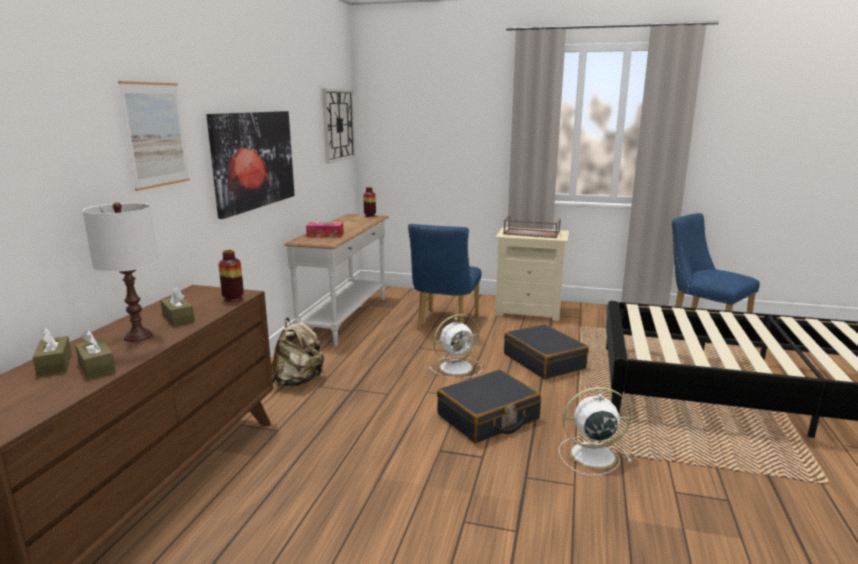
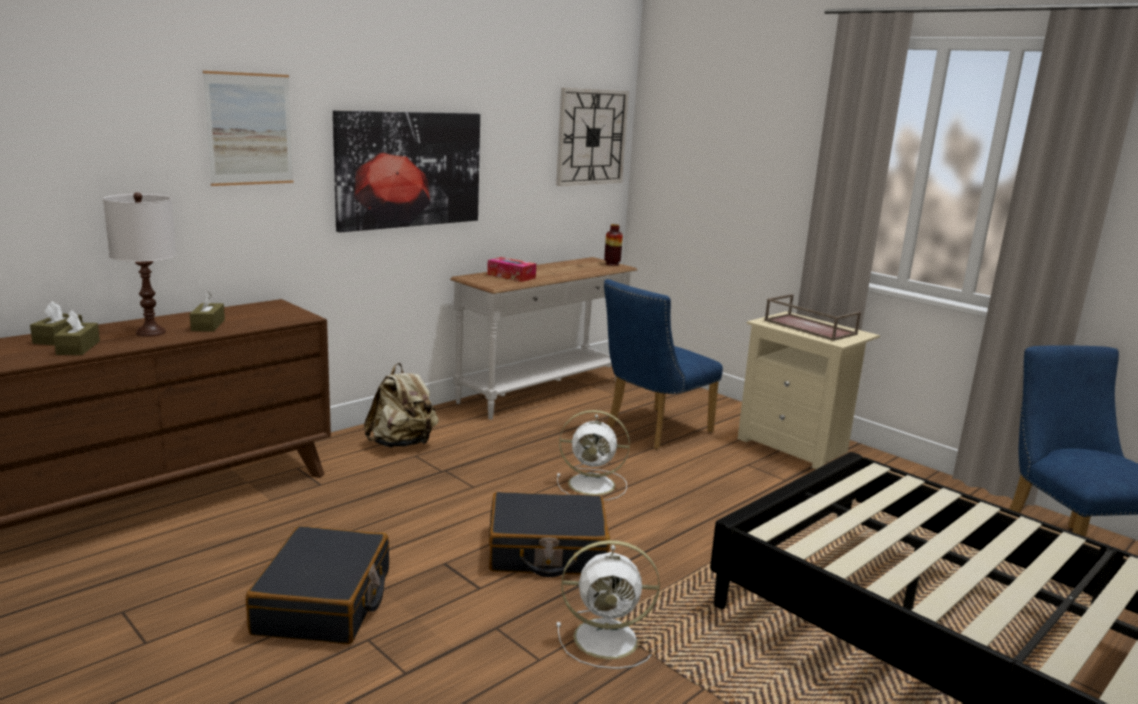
camera: 30 degrees right, 0 degrees up
(233, 299) = (285, 320): vase -> none
(544, 361) = (718, 513): black suitcase -> black suitcase (324, 602)
(590, 455) = (609, 638): white fan -> white fan turned 150 degrees clockwise

